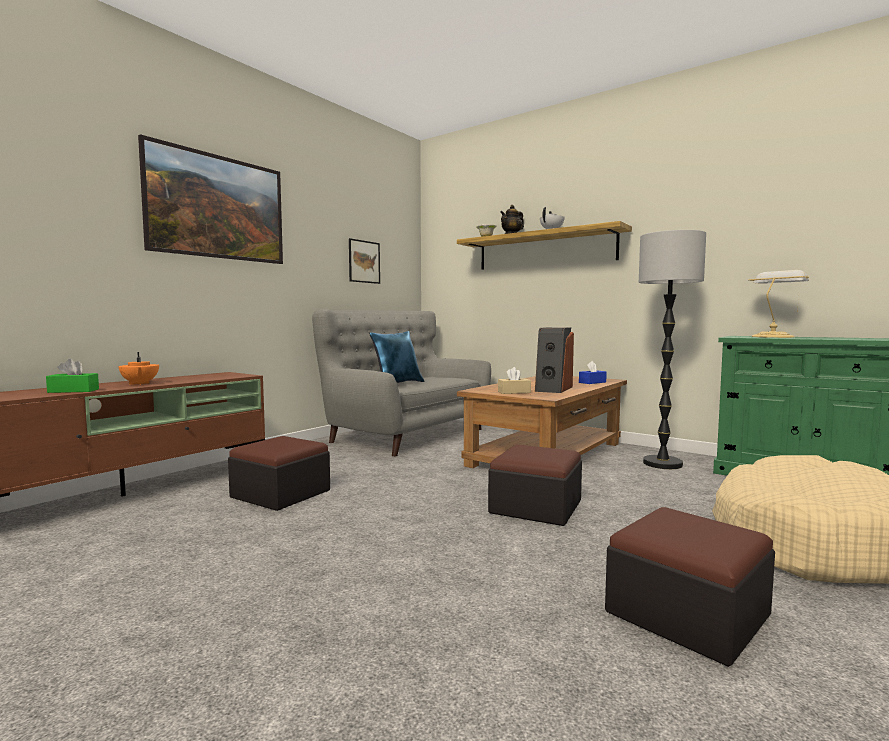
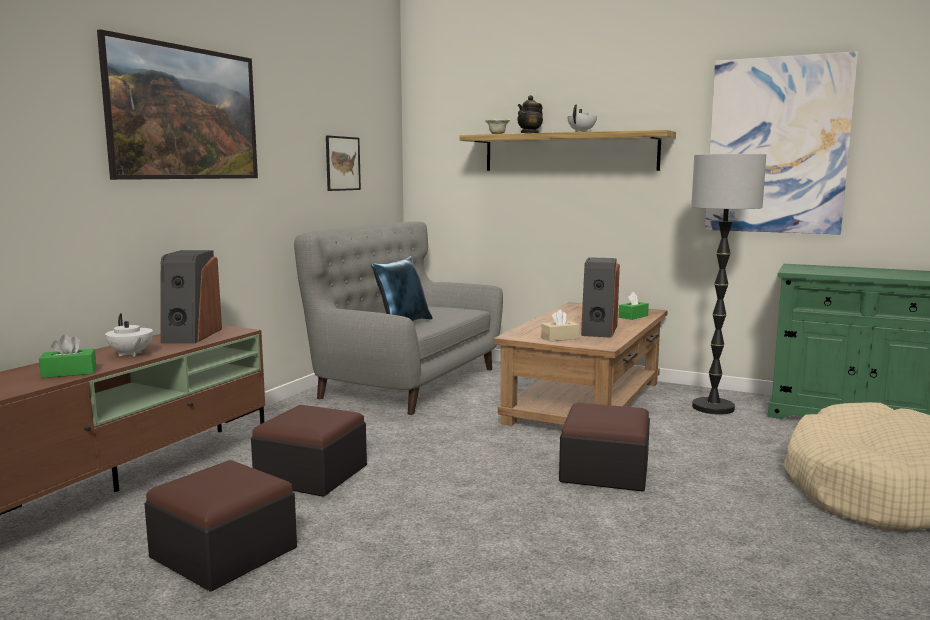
camera: 10 degrees left, 5 degrees up
(139, 384) = (130, 354): orange teapot -> white teapot
(204, 376) = (191, 335): none -> speaker
(592, 382) = (633, 316): blue tissue box -> green tissue box
(687, 613) = (789, 571): ottoman -> ottoman (224, 553)
(721, 231) = (777, 146): none -> picture
(773, 336) = (830, 269): table lamp -> none

